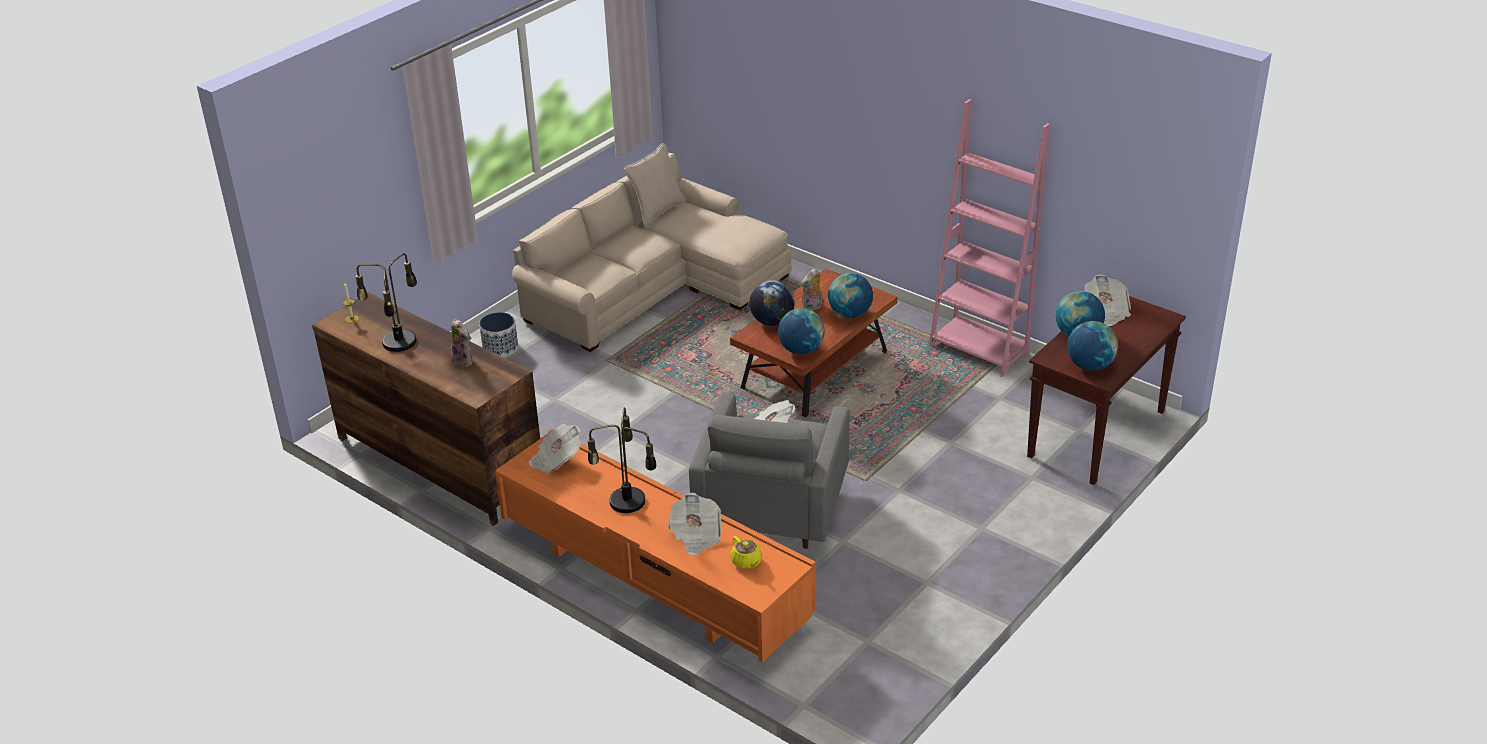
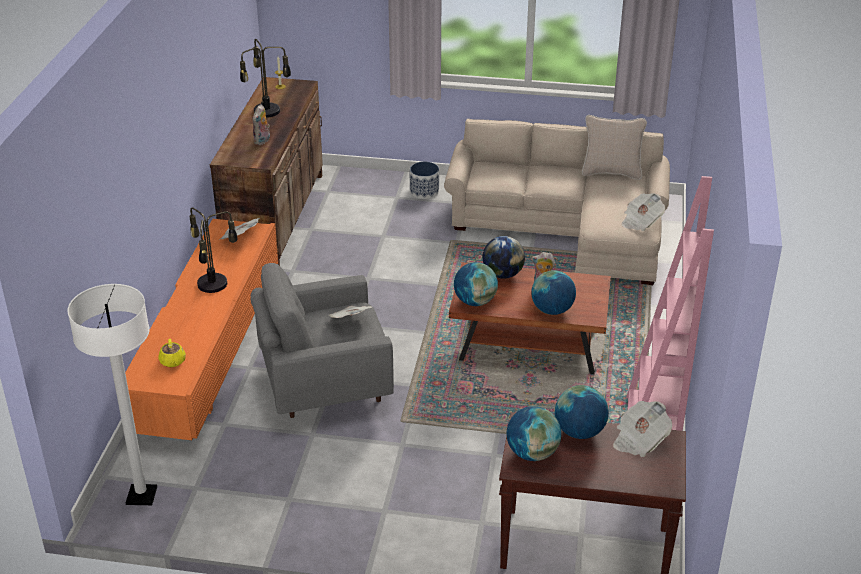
camera: 60 degrees right, 0 degrees up
(696, 536) = (190, 328): newspaper -> newspaper (640, 222)
(746, 562) = (172, 362): yellow teapot -> yellow teapot turned 45 degrees counterclockwise
(854, 683) = (141, 496): none -> white floor lamp

